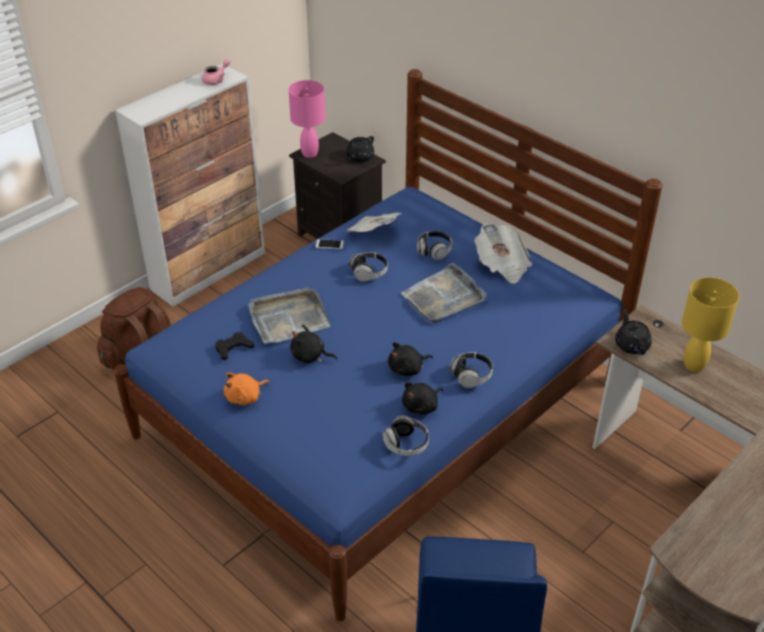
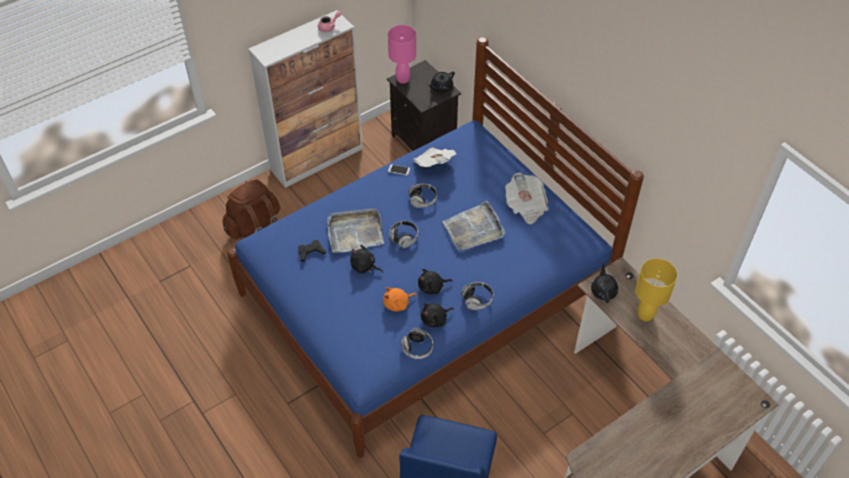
camera: 10 degrees right, 10 degrees up
(245, 397) = (312, 293): orange plush toy -> orange plush toy (398, 304)
(434, 251) = (476, 186): headphones -> headphones (404, 238)

